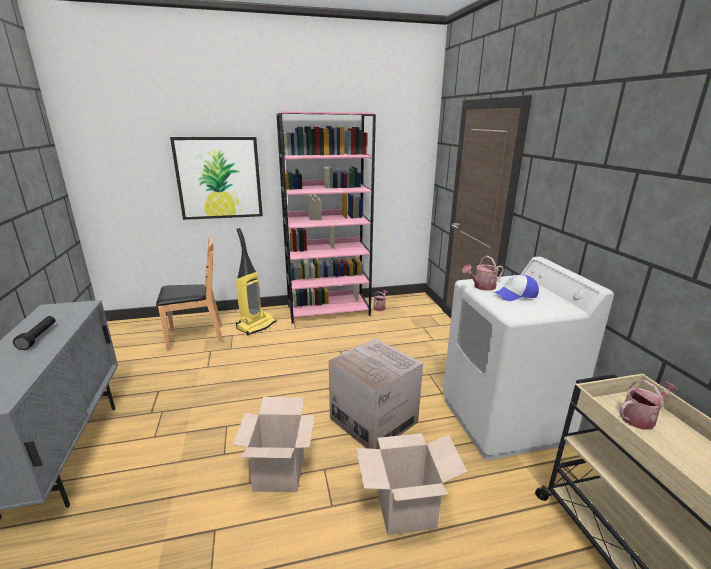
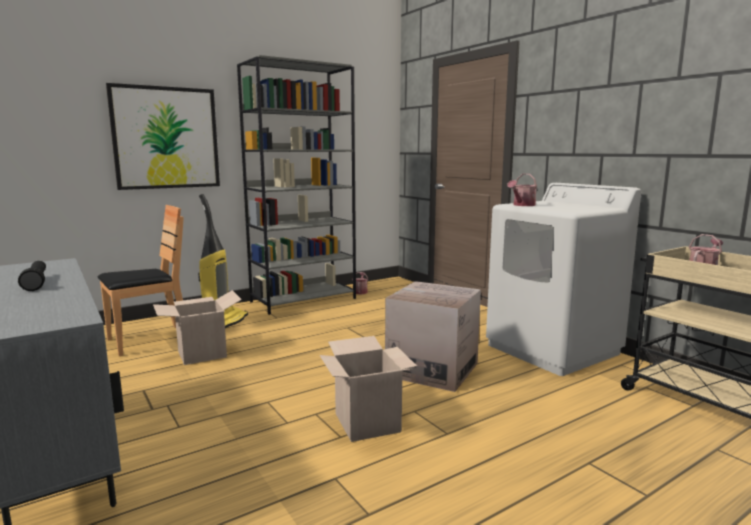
camera: 20 degrees left, 10 degrees down
(329, 310) = (304, 300): pink bookcase -> grey bookcase
(406, 510) = (521, 420): cardboard box -> cardboard box (202, 354)
(515, 295) = (557, 206): cap -> none

